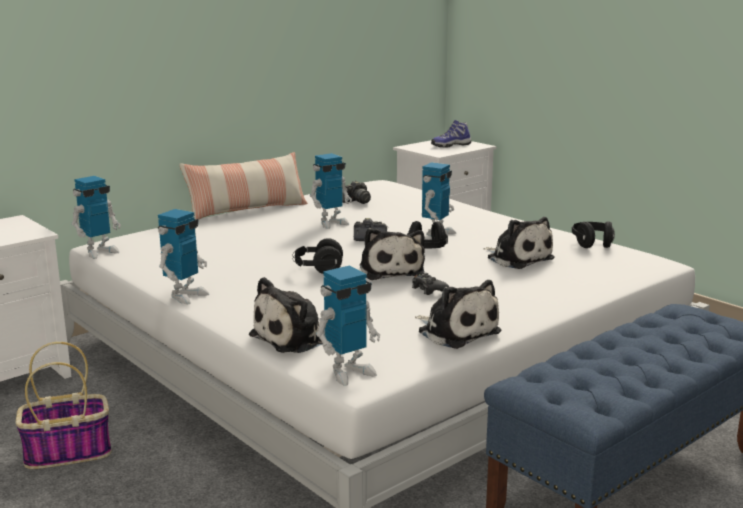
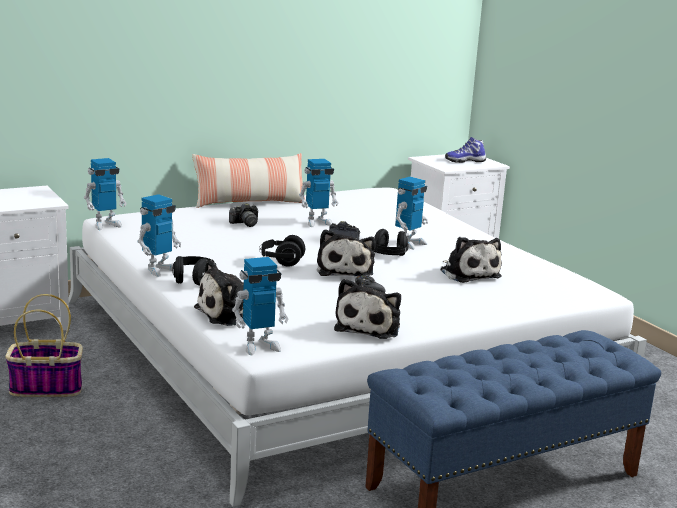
camera: 10 degrees right, 0 degrees up
(356, 201) = (352, 205): camera -> camera (245, 223)
(456, 331) = (369, 327): plush toy -> plush toy turned 45 degrees clockwise
(592, 244) = (548, 269): black headphones -> black headphones (193, 280)

